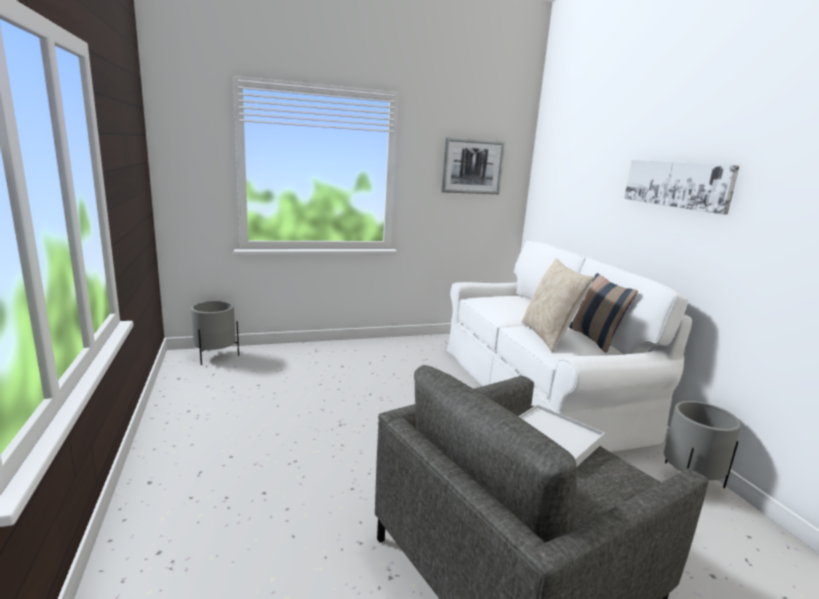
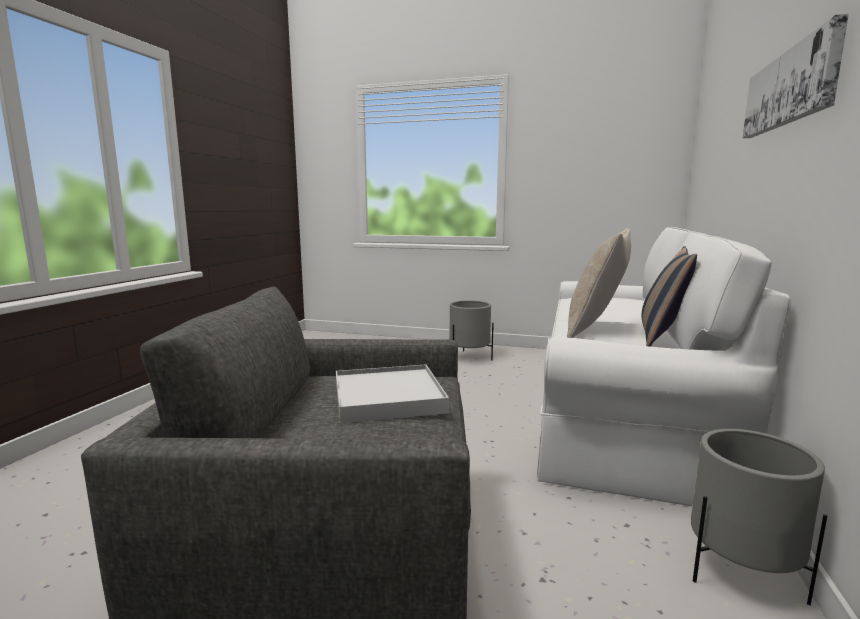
camera: 35 degrees right, 5 degrees down
(215, 356) = (331, 338): grey planter -> grey planter (469, 357)
(472, 166) = (604, 147): picture -> none

